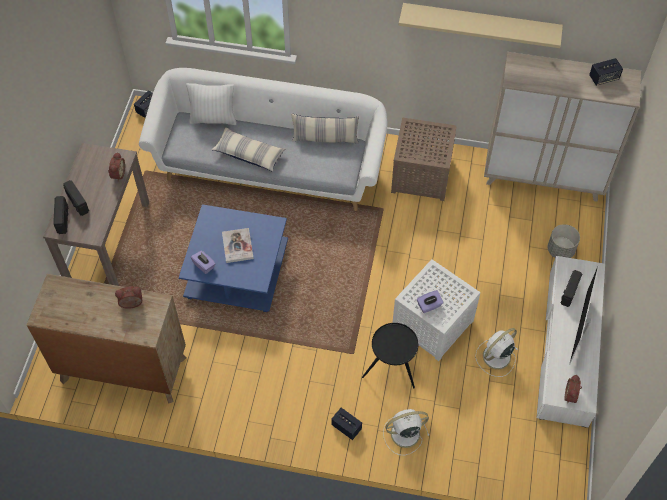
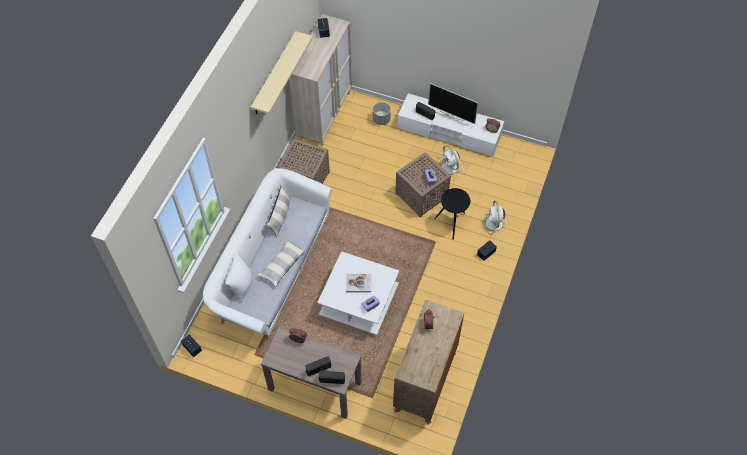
camera: 80 degrees left, 0 degrees up
(238, 270) = (358, 300): blue coffee table -> white coffee table
(432, 323) = (420, 195): white side table -> brown side table

